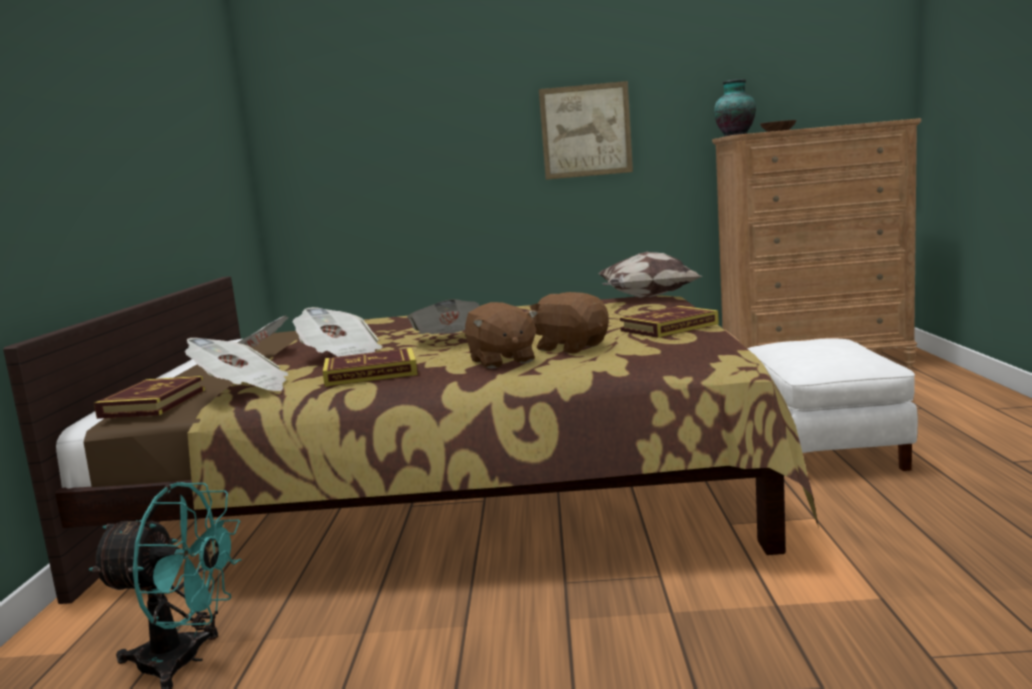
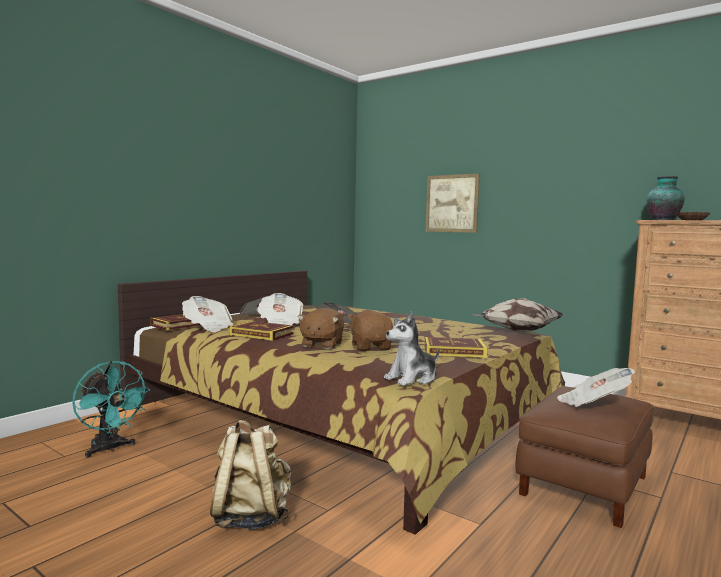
camera: 35 degrees right, 5 degrees down
(586, 131) = (549, 207): picture -> picture (452, 203)
(595, 626) = (251, 517): none -> beige backpack
(720, 360) = (412, 378): none -> plush toy
(823, 449) = (583, 485): white ottoman -> brown ottoman
(828, 351) = (593, 404): none -> newspaper

